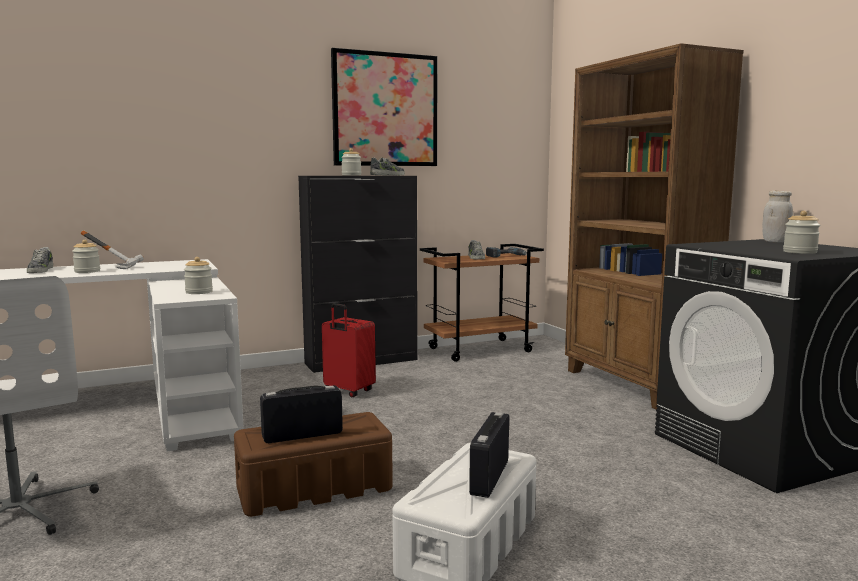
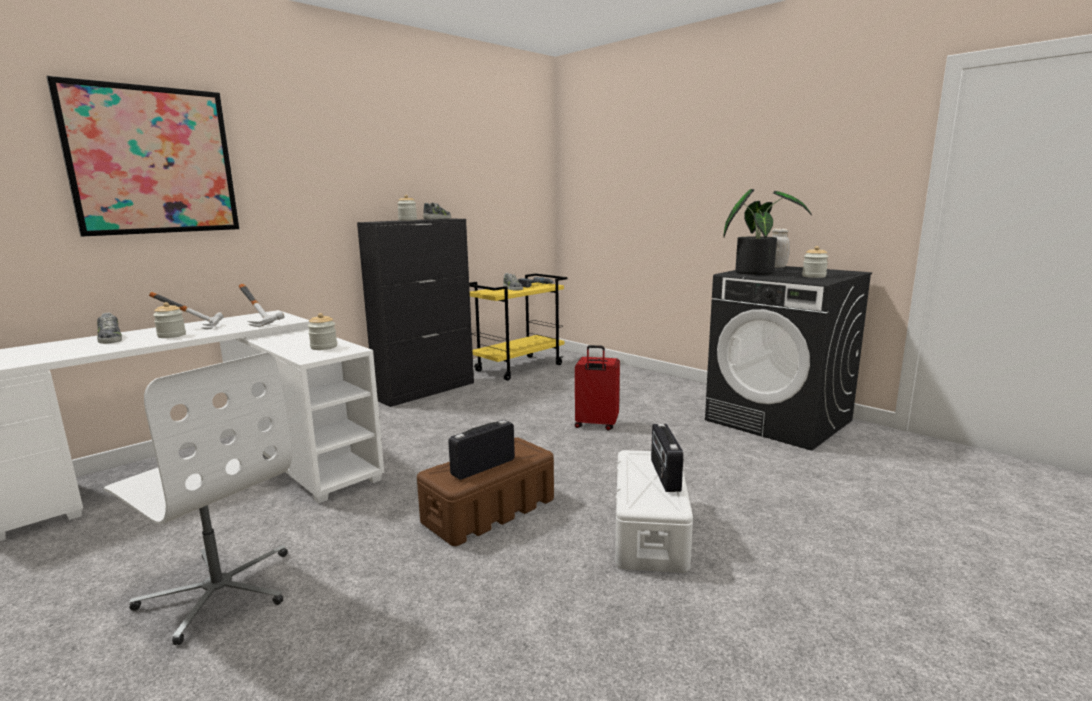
camera: 20 degrees left, 5 degrees up
(176, 267) = (263, 322): none -> hammer
(348, 391) = (438, 420): red suitcase -> red suitcase (596, 425)
(385, 110) = (428, 157): picture -> picture (152, 161)
(480, 350) = (519, 367): brown cart -> yellow cart
(635, 385) = (660, 383): brown bookcase -> none
(730, 245) = (756, 272): none -> potted plant

